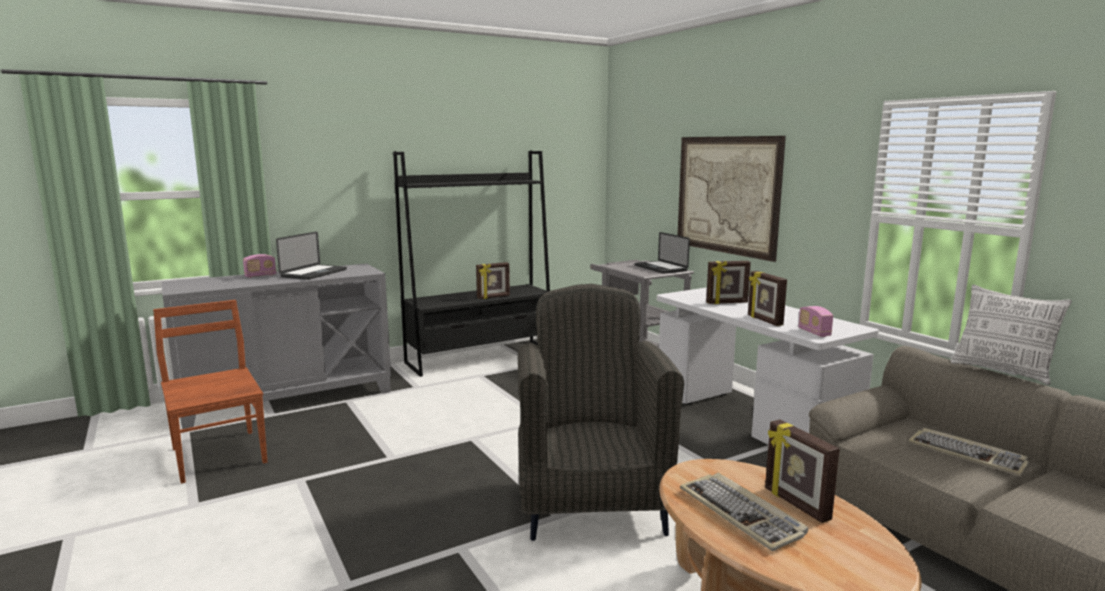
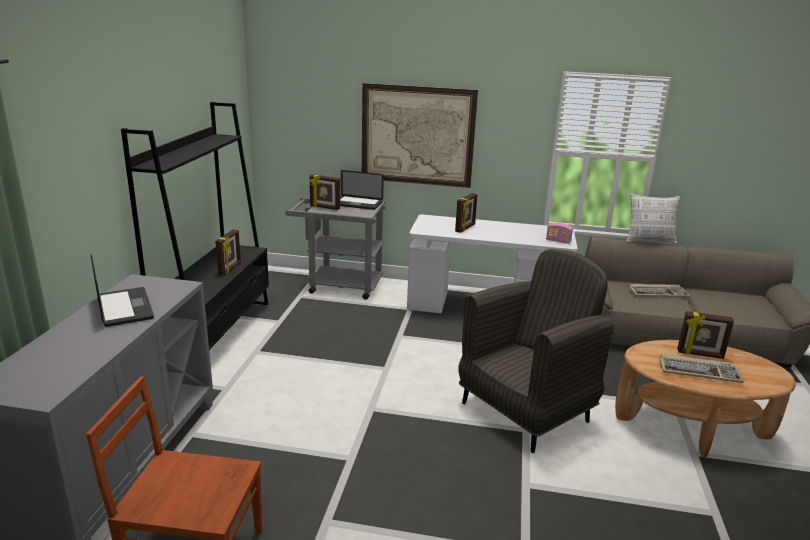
camera: 50 degrees left, 10 degrees up
(260, 276) = (69, 334): radio -> none
(592, 504) = (526, 411): grey armchair -> grey armchair turned 105 degrees clockwise
(764, 320) = (518, 239): picture frame -> picture frame (324, 207)

